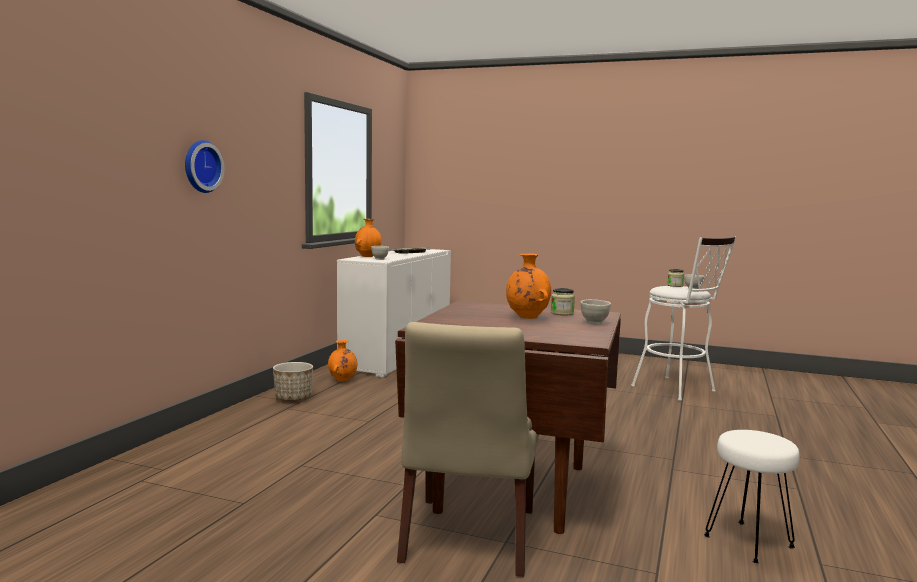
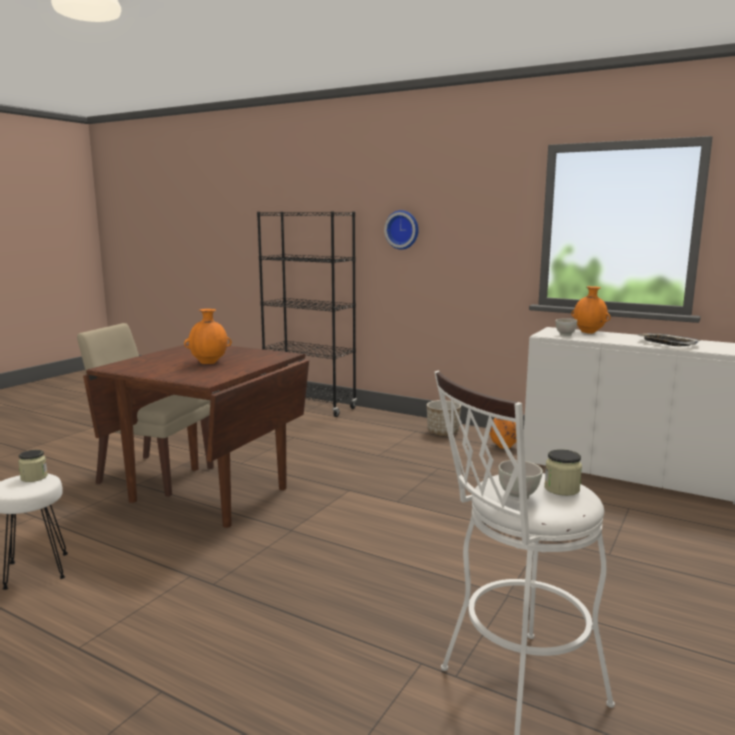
camera: 100 degrees right, 5 degrees up
(136, 468) = (310, 406): none -> black bookcase
(562, 313) = (219, 371): jar -> jar (34, 477)
(594, 323) = (168, 375): white bowl -> none

